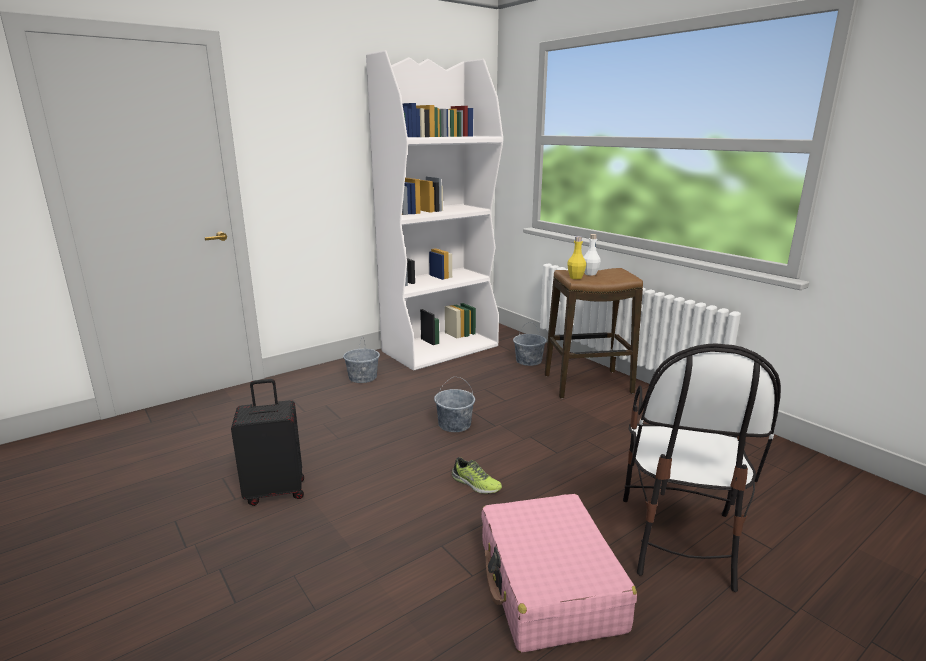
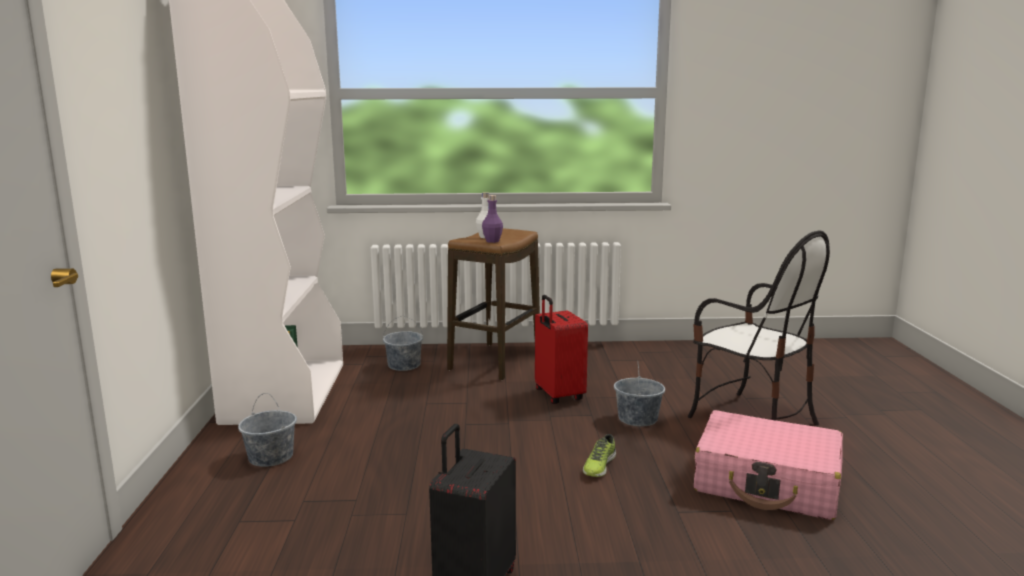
camera: 55 degrees left, 5 degrees down
(454, 424) = (476, 441): grey bucket -> grey bucket (637, 419)
(475, 484) = (599, 466): shoe -> shoe turned 135 degrees clockwise
(569, 427) = (558, 395): none -> red suitcase
(575, 277) = (492, 241): yellow bottle -> purple bottle

